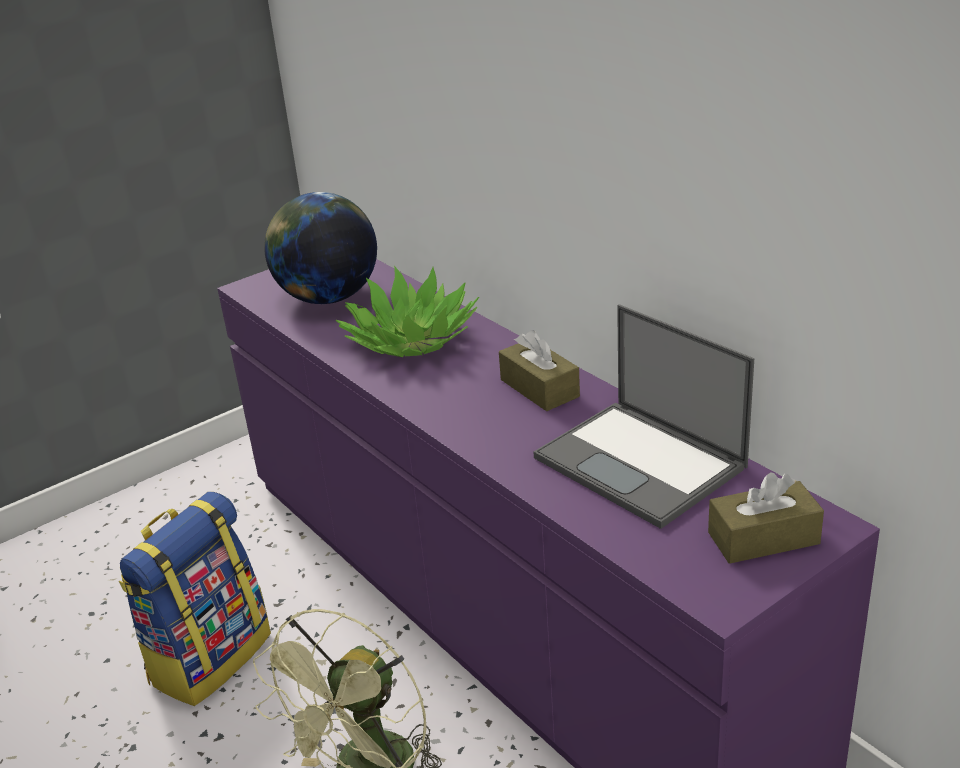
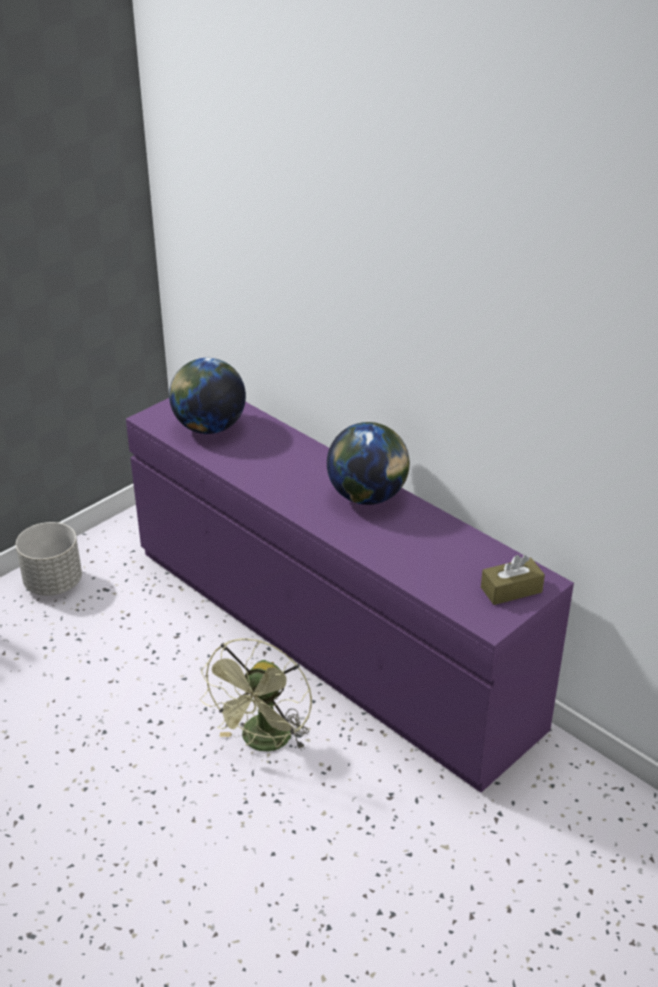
camera: 10 degrees left, 5 degrees up
(133, 523) = (53, 583): none -> grey planter
(209, 657) = (139, 673): backpack -> none
(410, 340) = (275, 461): potted plant -> none
(539, 388) = (367, 496): brown tissue box -> globe
(642, 463) = (438, 546): laptop -> none

